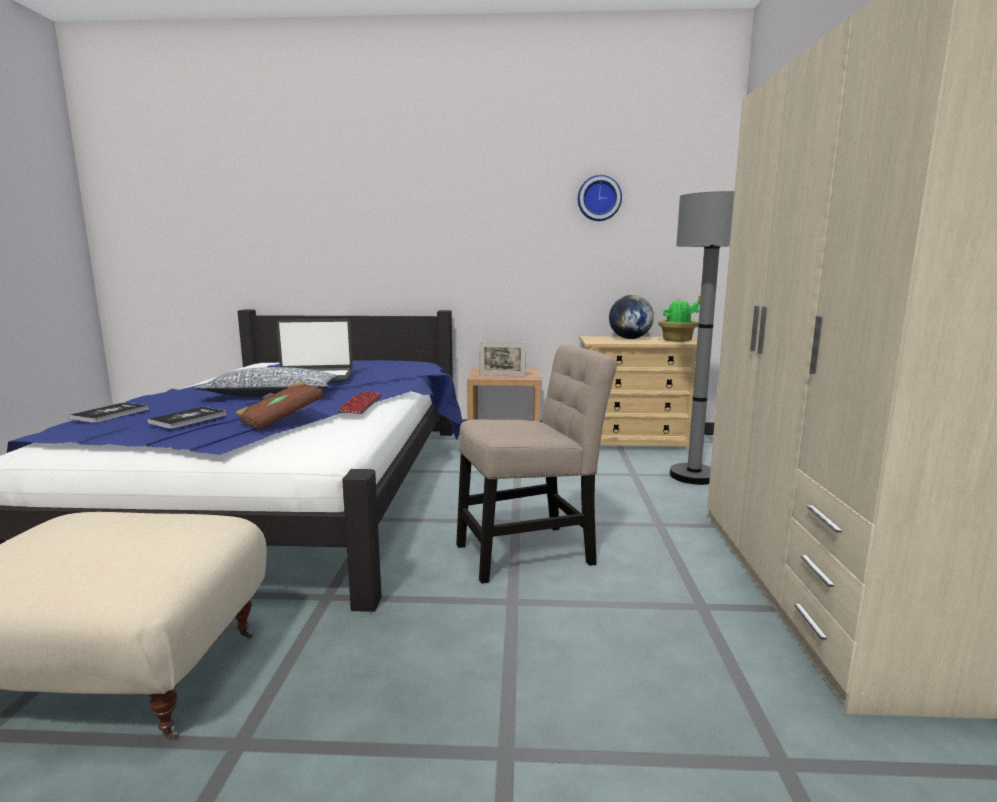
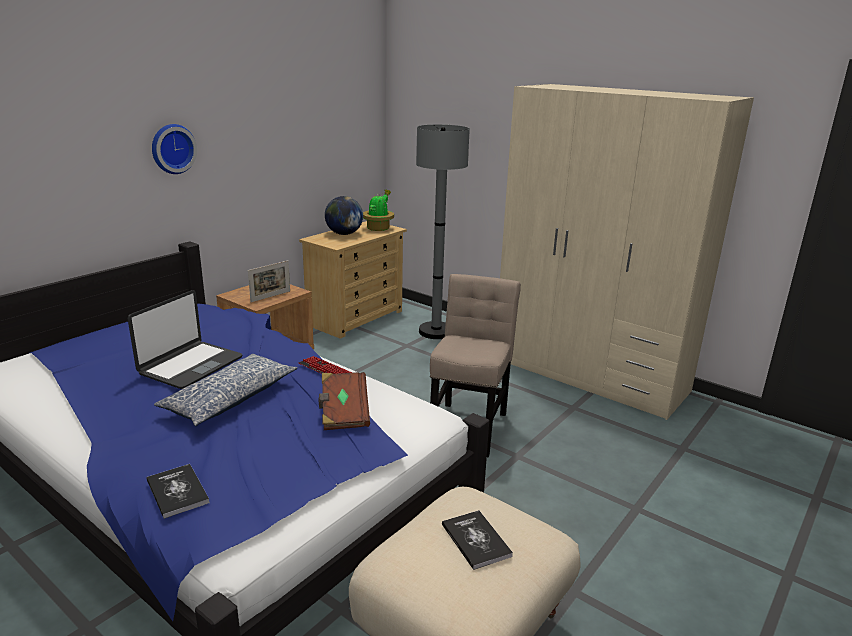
camera: 55 degrees left, 10 degrees up
(188, 419) = (277, 451): book -> book (476, 540)
(599, 198) = (302, 110): wall clock -> wall clock (172, 148)

